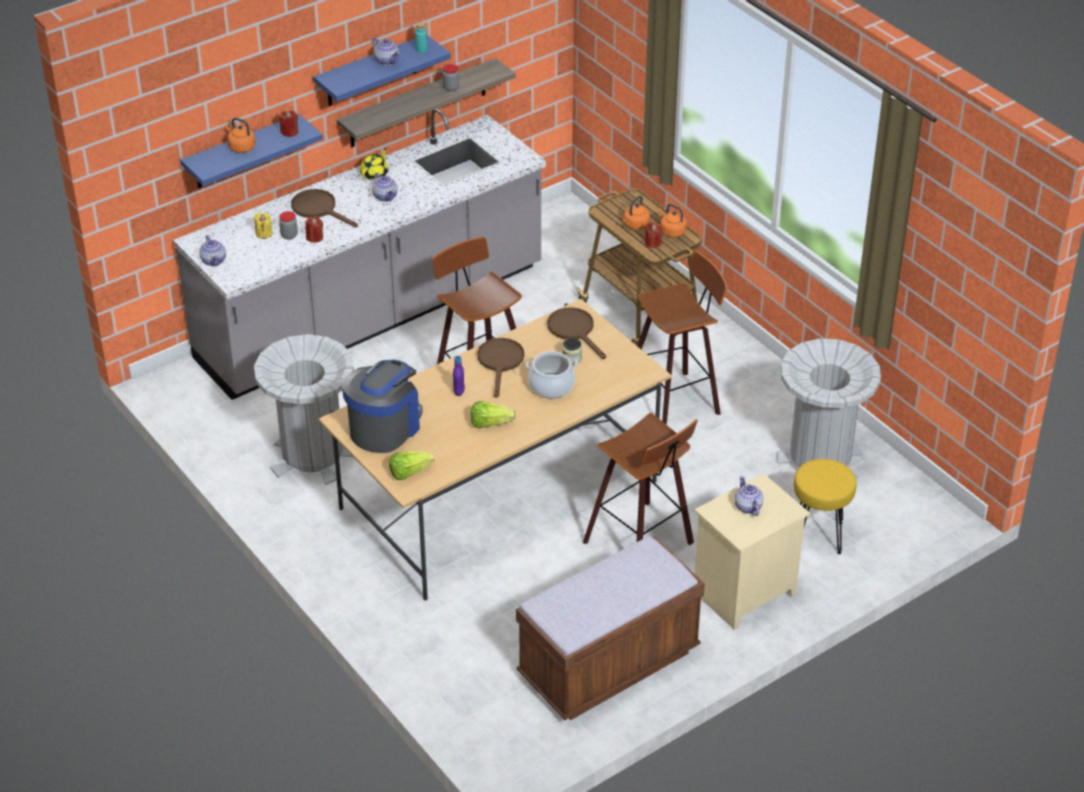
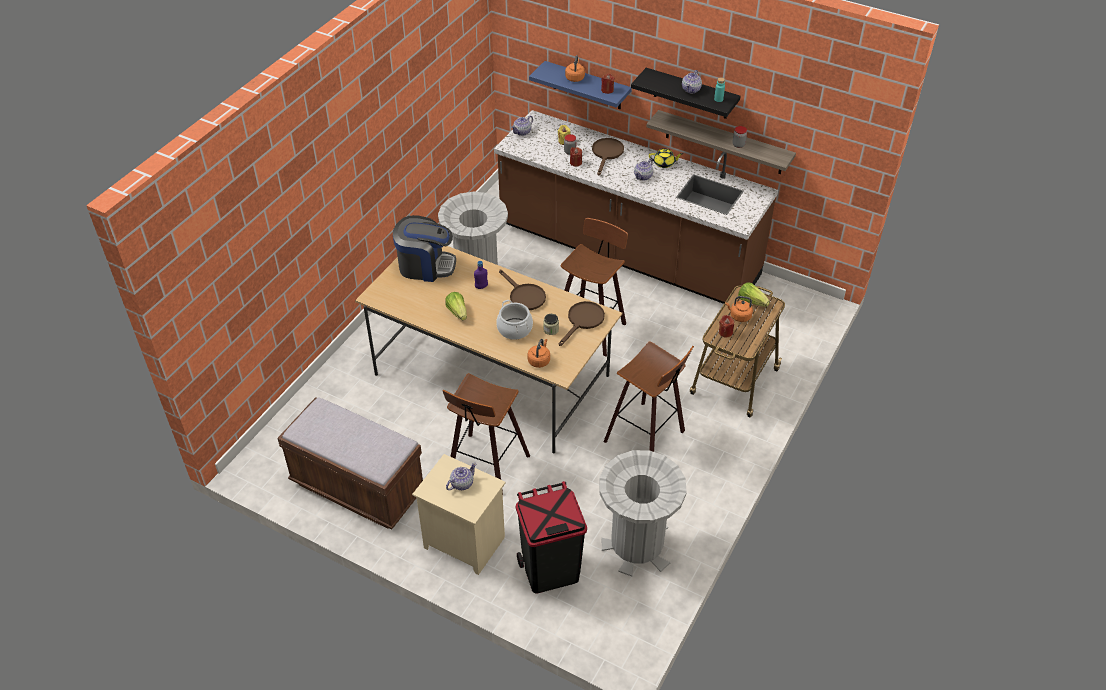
camera: 65 degrees right, 5 degrees up
(371, 71) = (691, 94): blue shelf -> black shelf
(372, 315) = (627, 252): grey counter -> brown counter
(409, 472) = (388, 292): lettuce -> lettuce (751, 301)
(500, 362) = (524, 296): brown frying pan -> brown frying pan turned 75 degrees clockwise
(671, 231) = (746, 338): orange kettle -> orange kettle (539, 360)
(819, 536) = (550, 570): yellow stool -> black trash can

